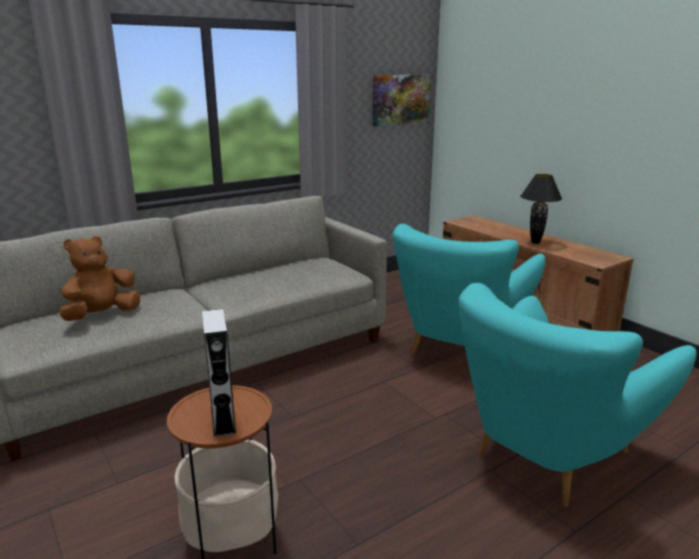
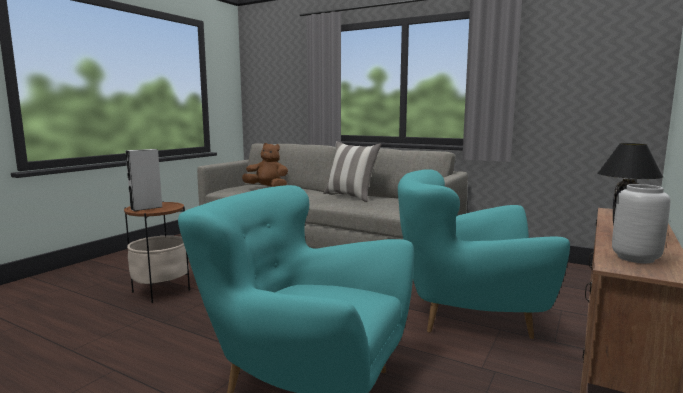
camera: 65 degrees right, 10 degrees down
(247, 281) = (350, 197): none -> pillow
(400, 99) = (609, 73): picture -> none
(580, 253) = (635, 258): none -> grey vase

